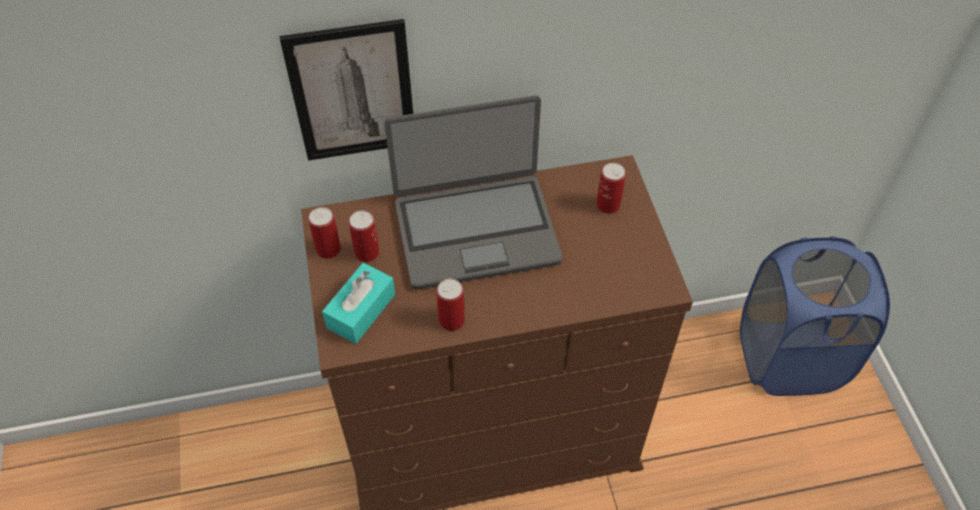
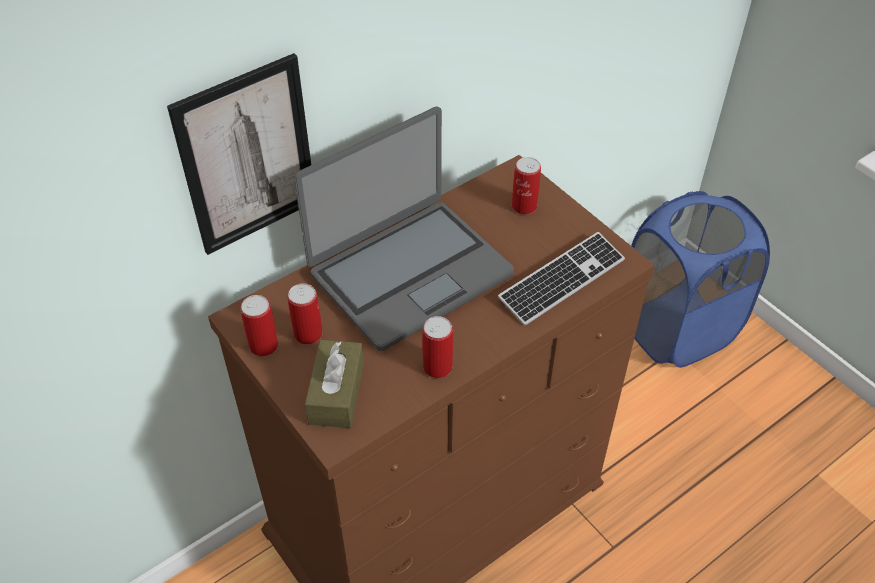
camera: 25 degrees left, 5 degrees down
(361, 311) = (336, 393): turquoise tissue box -> brown tissue box
(600, 284) = (562, 280): none -> keyboard

